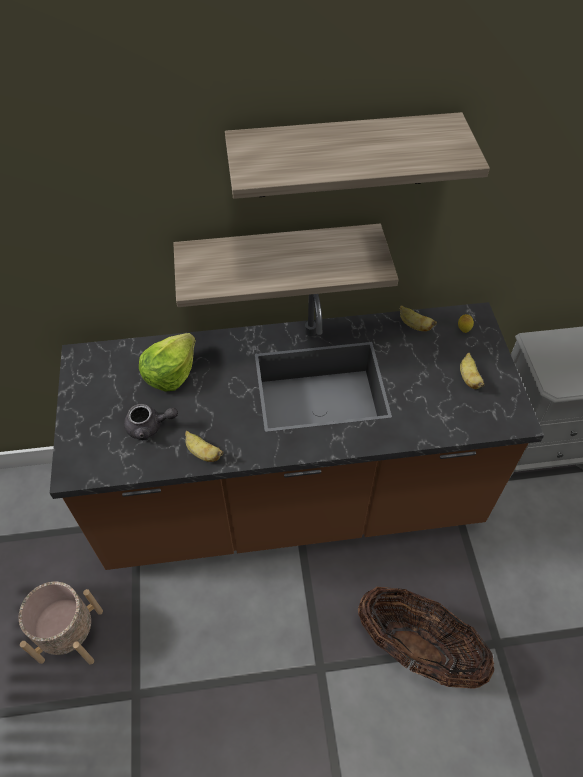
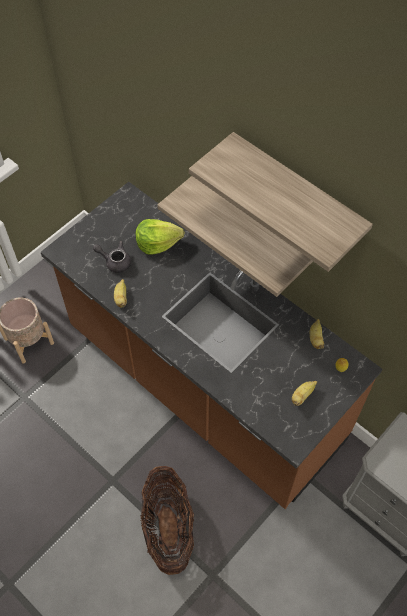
camera: 50 degrees right, 5 degrees up
(149, 427) = (115, 262): grey teapot -> grey teapot turned 150 degrees clockwise

